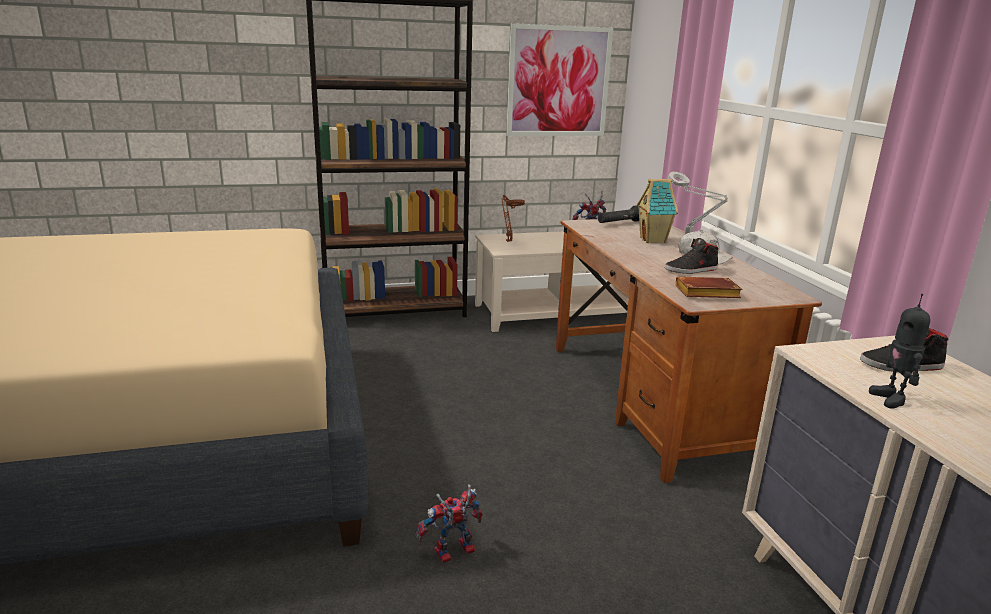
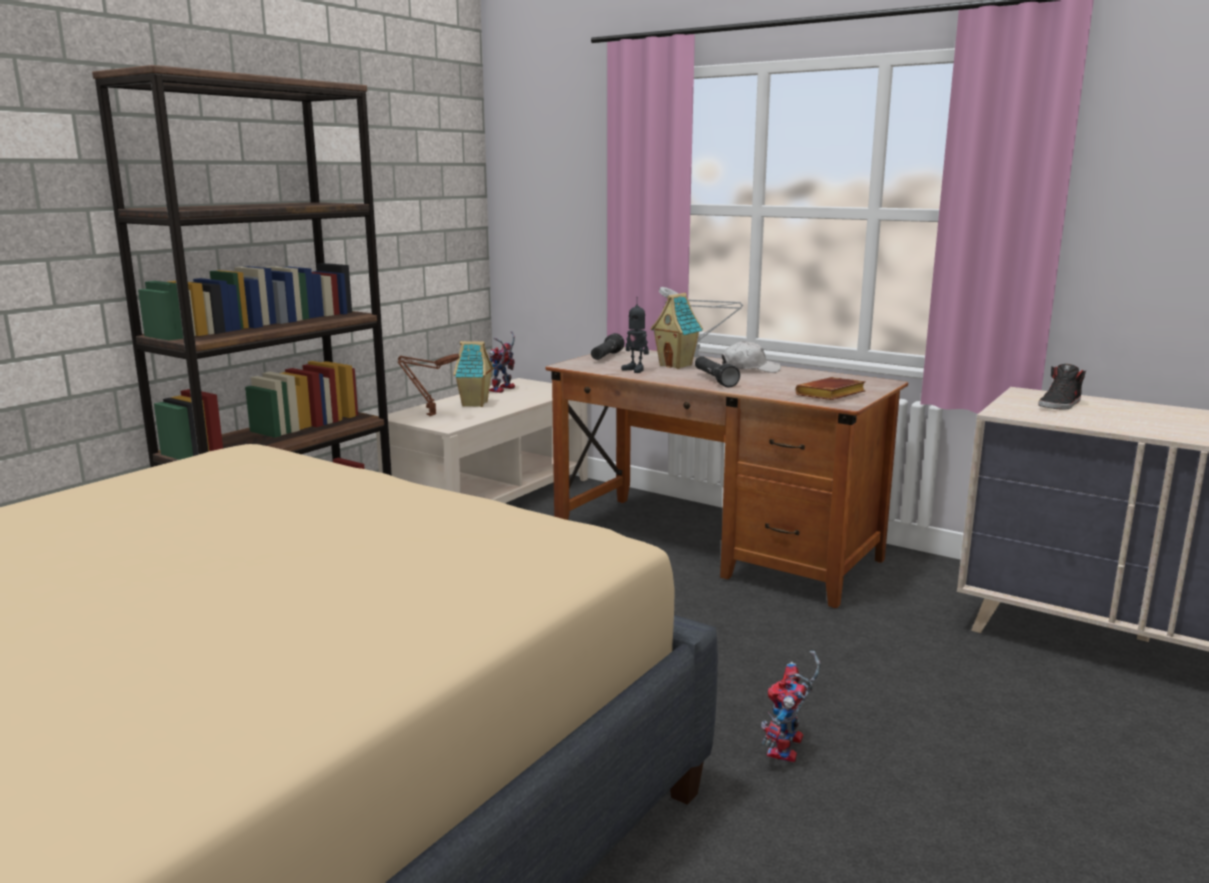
camera: 40 degrees left, 5 degrees down
(551, 240) = (475, 404): none -> toy house
(558, 82) = (423, 199): picture -> none
(648, 257) = (714, 379): none -> black flashlight
(691, 270) = (771, 381): black shoe -> none
(891, 399) = (1107, 424): toy robot -> toy robot (635, 370)

